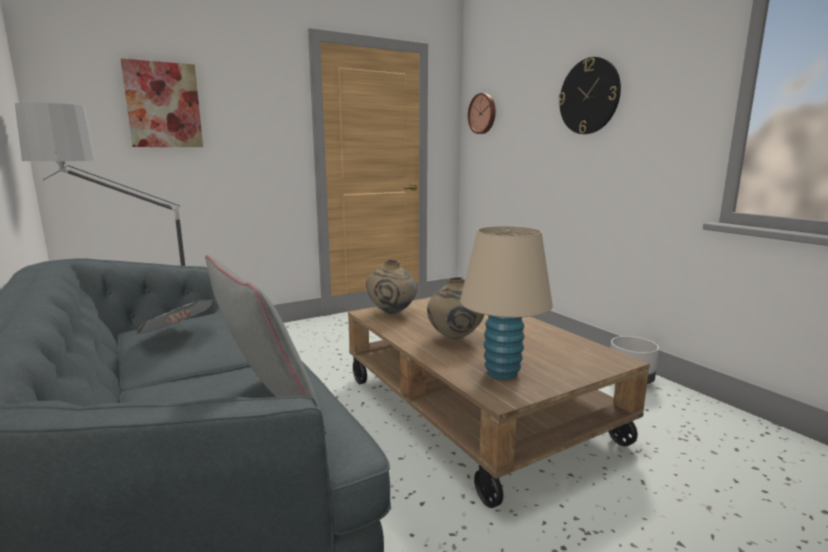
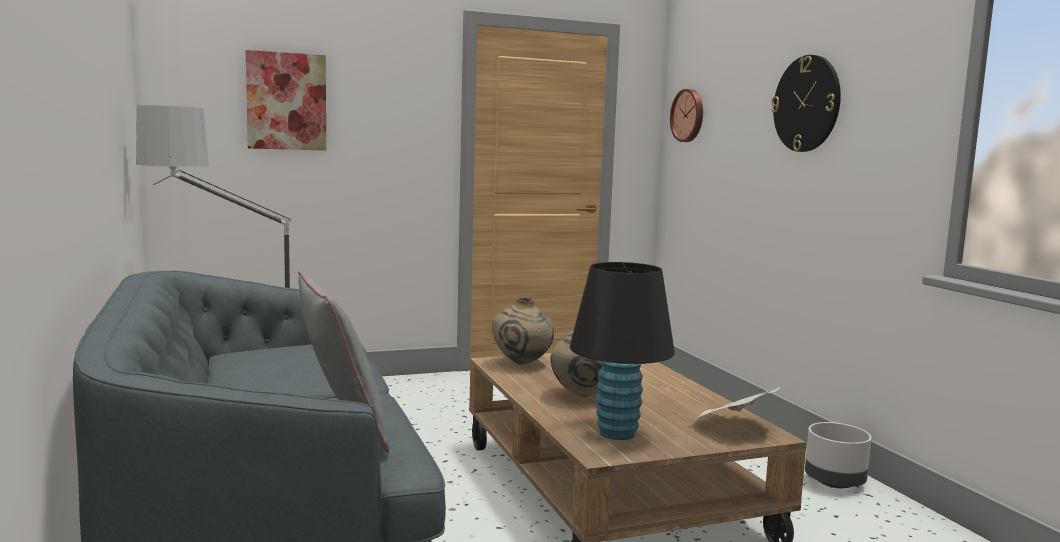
camera: 10 degrees right, 5 degrees down
(177, 336) = (268, 361): newspaper -> newspaper (732, 426)
(502, 373) = (617, 433): beige table lamp -> black table lamp

